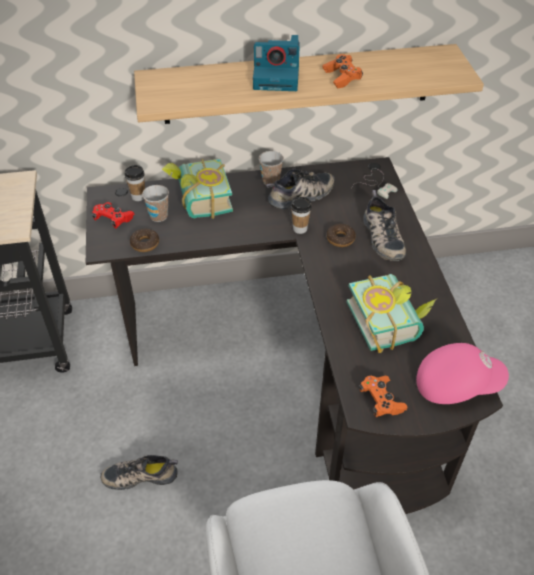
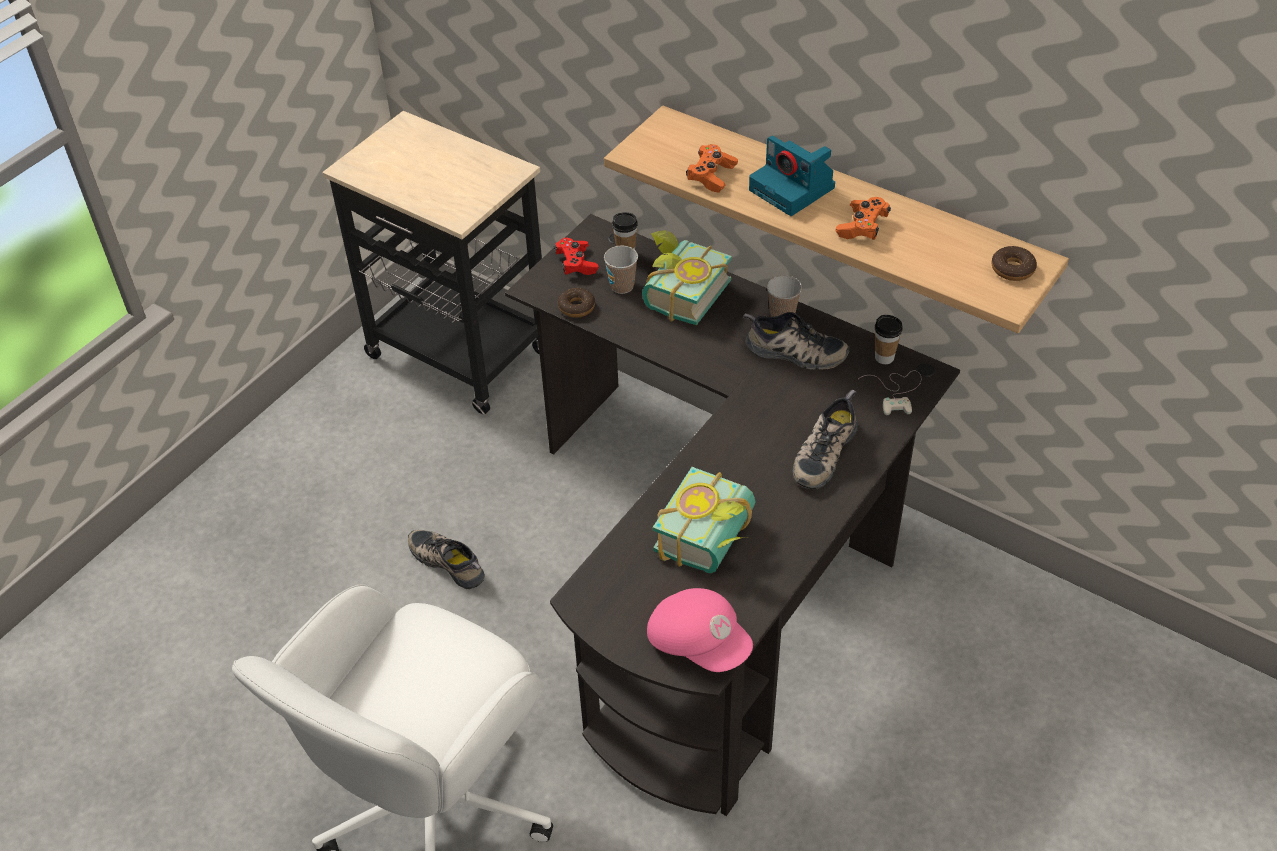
camera: 45 degrees right, 0 degrees up
(300, 229) = (746, 388): cup -> cup (884, 357)
(340, 239) = (775, 425): donut -> donut (1012, 269)
(381, 401) = (607, 602): orange game controller -> orange game controller (711, 176)

